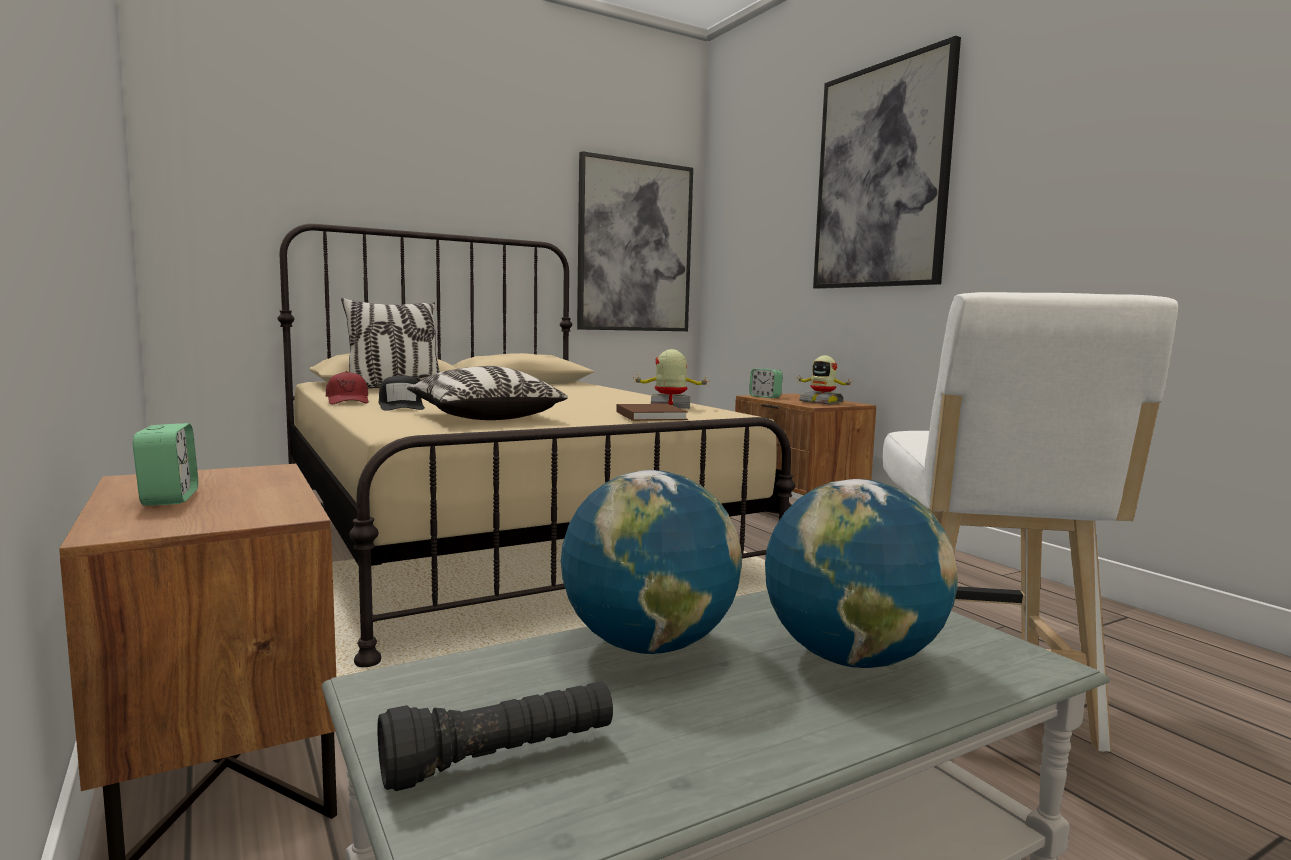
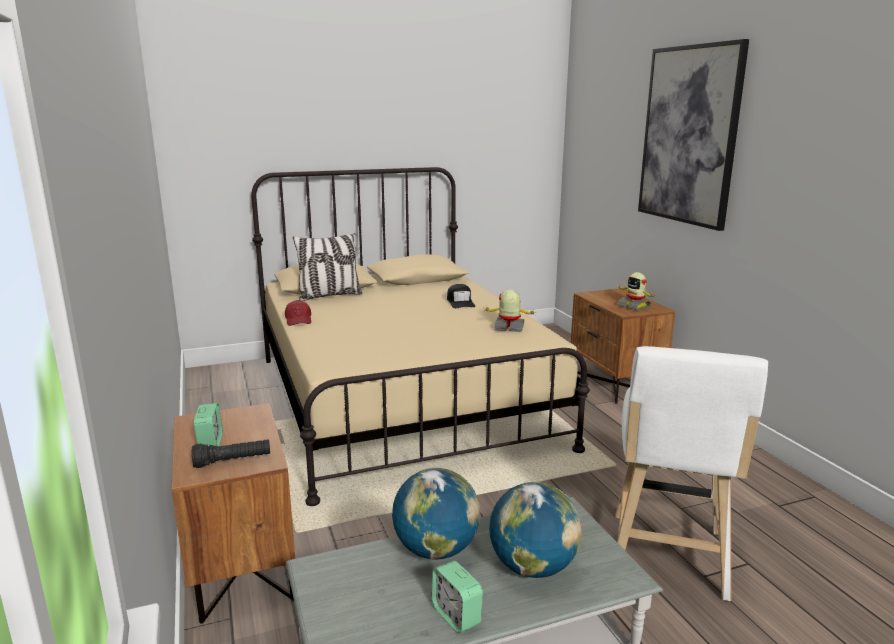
camera: 10 degrees right, 10 degrees up
(401, 406) = (331, 328): black cap -> black cap (460, 302)
(484, 417) = (381, 347): pillow -> none
(501, 759) = (355, 613): black flashlight -> black flashlight (233, 461)
(635, 246) = (508, 160): picture -> none
(650, 415) = (488, 346): brown book -> none
(765, 397) = (595, 296): alarm clock -> alarm clock (456, 616)

